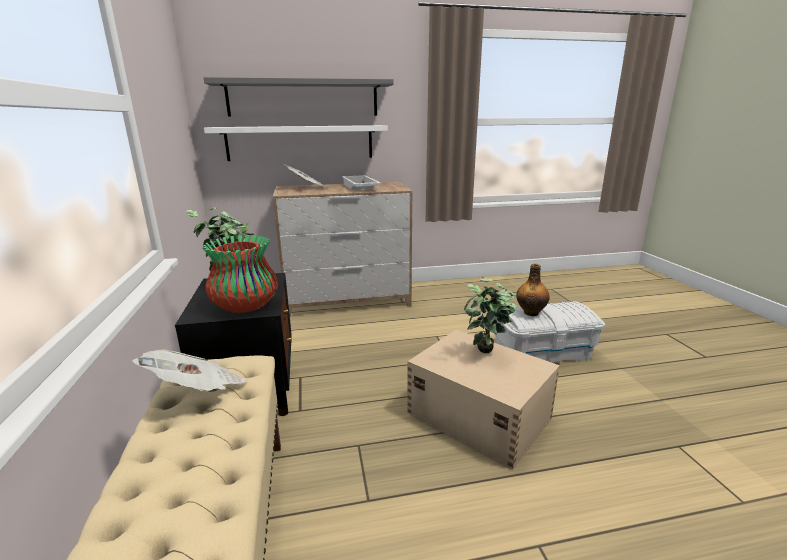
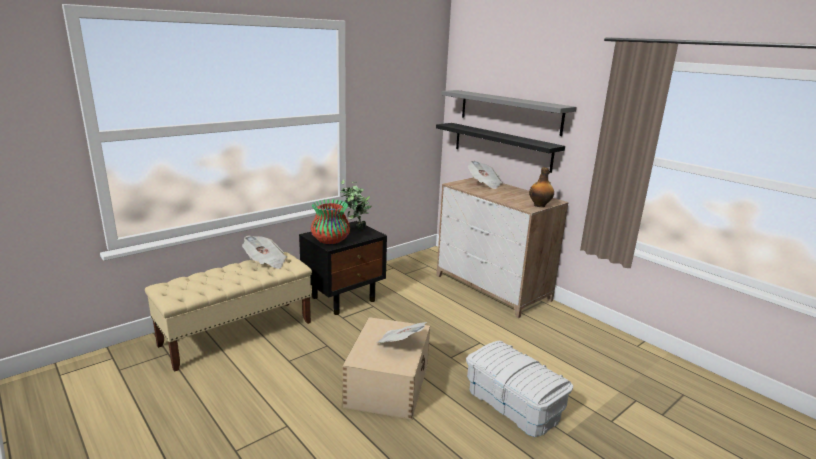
camera: 60 degrees right, 0 degrees up
(300, 142) = (501, 146): white shelf -> black shelf
(359, 187) = (513, 196): white tray -> none
(487, 355) = (400, 344): potted plant -> newspaper
(531, 312) = (502, 356): bottle -> bottle (540, 205)

